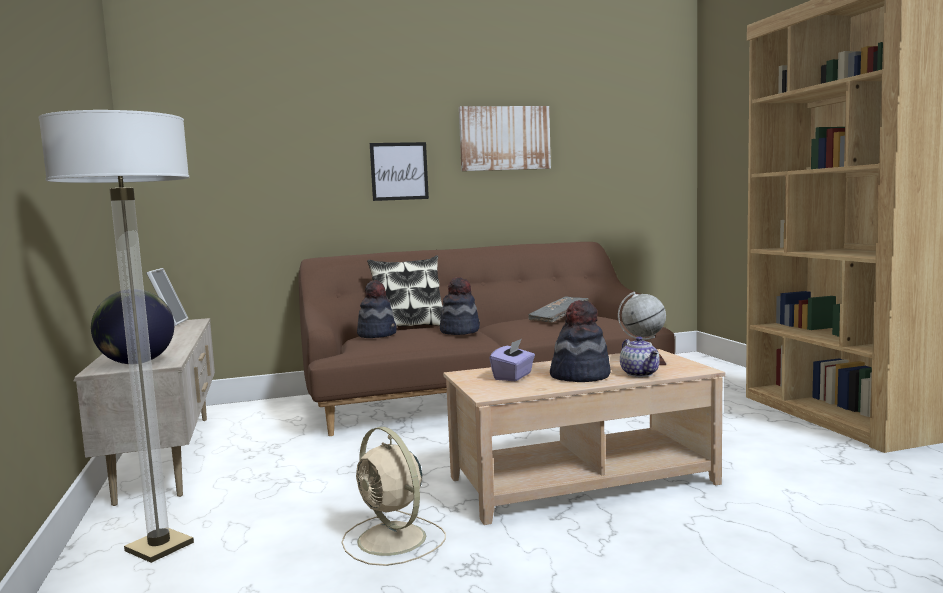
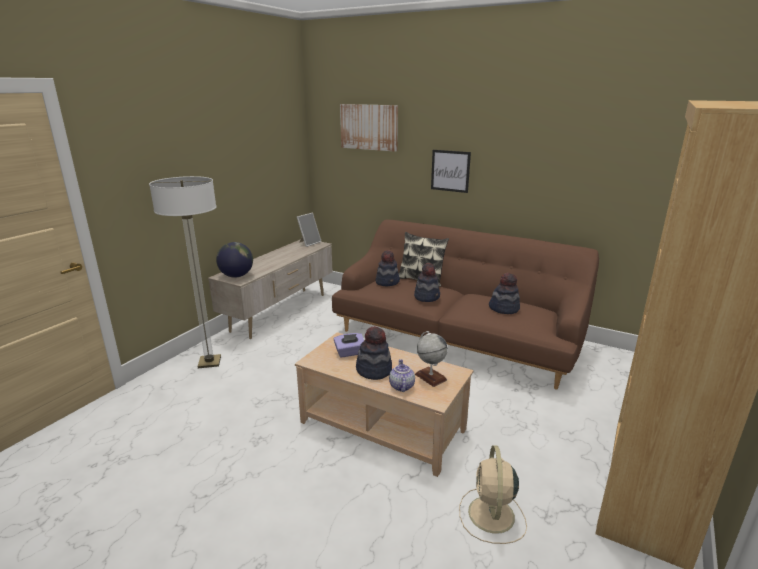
camera: 45 degrees right, 15 degrees up
(393, 540) = (263, 407): beige fan -> beige fan (491, 516)
(504, 138) = (533, 154): picture -> picture (369, 127)
(558, 319) = (504, 308): grey book -> hat
(640, 374) = (401, 386): teapot -> teapot turned 150 degrees clockwise

